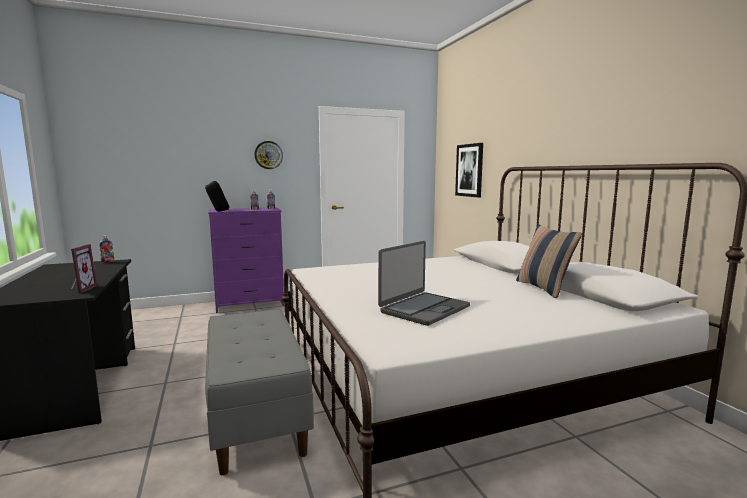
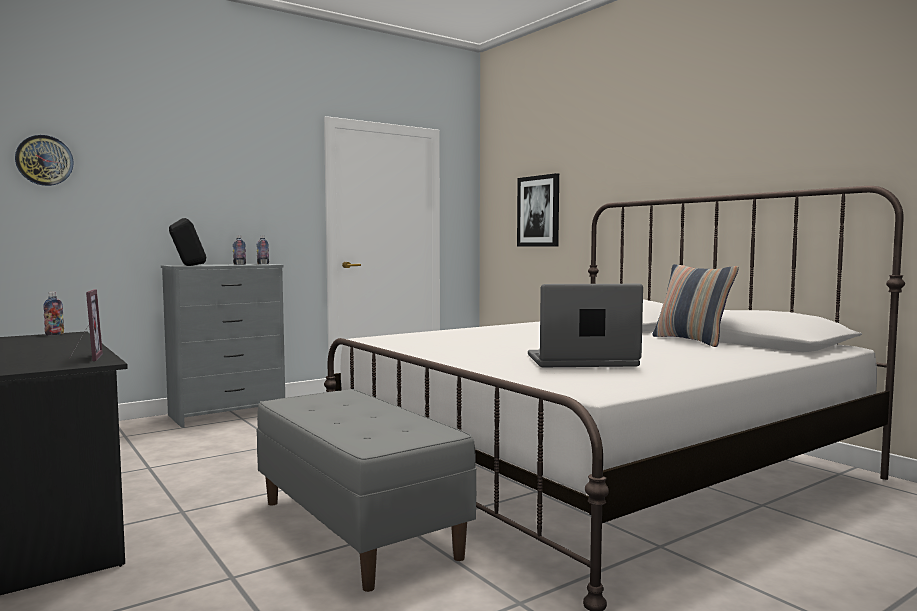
camera: 15 degrees left, 5 degrees down
(249, 304) = (227, 414): purple dresser -> grey dresser
(268, 155) = (252, 184): wall clock -> wall clock (44, 160)
(424, 309) = (582, 361): laptop -> laptop turned 120 degrees counterclockwise

